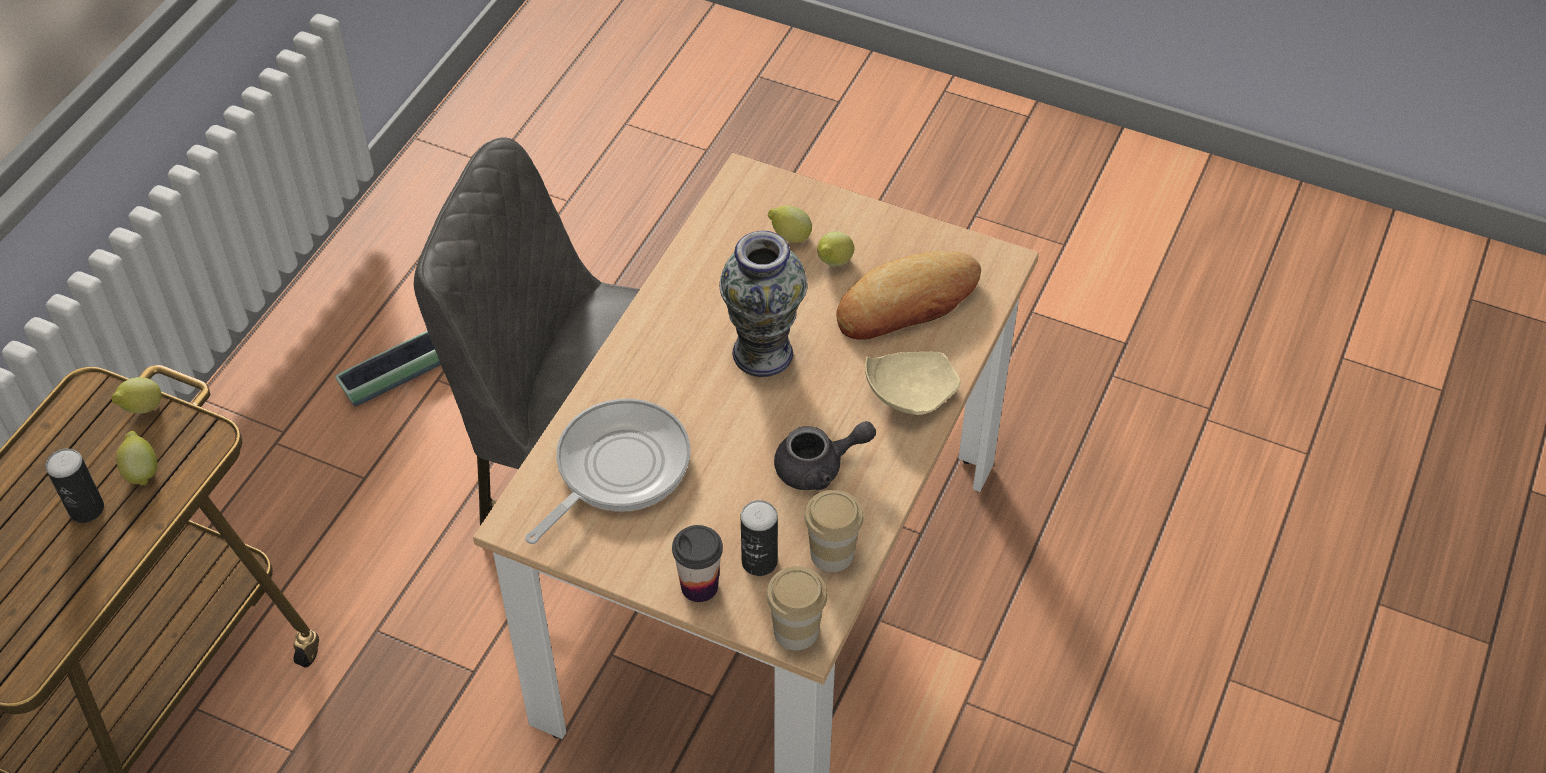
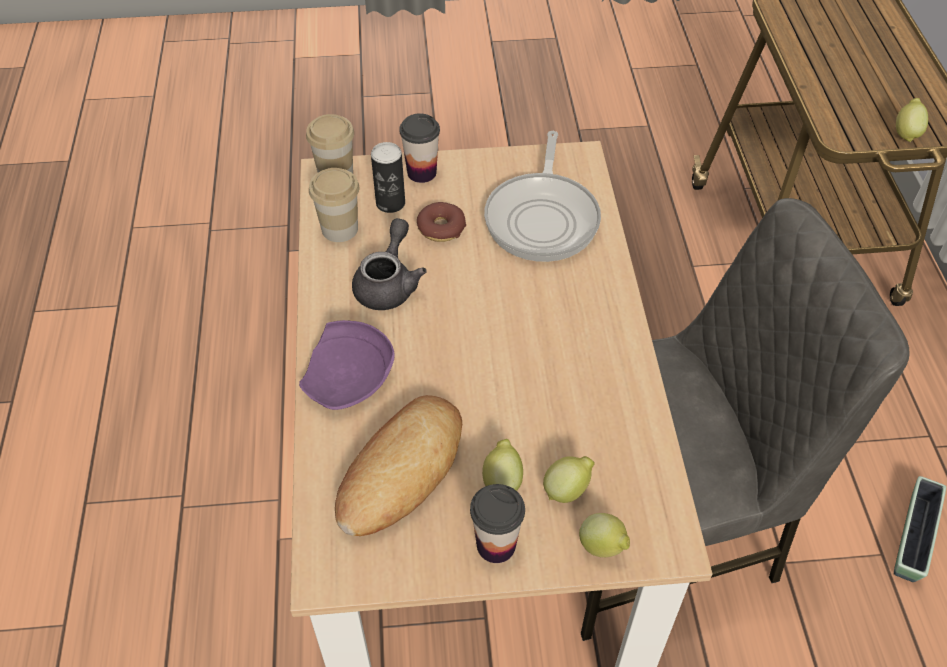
camera: 150 degrees right, 0 degrees up
(86, 509) = (855, 76): can -> none
(142, 471) = (854, 106): lemon -> lemon (603, 547)
(727, 505) = (441, 228): none -> donut
(761, 352) = (504, 356): vase -> none
(819, 467) = (389, 283): grey teapot -> grey teapot turned 150 degrees clockwise
(868, 227) = (496, 545): none -> cup
(908, 392) = (349, 379): beige plate -> purple plate

